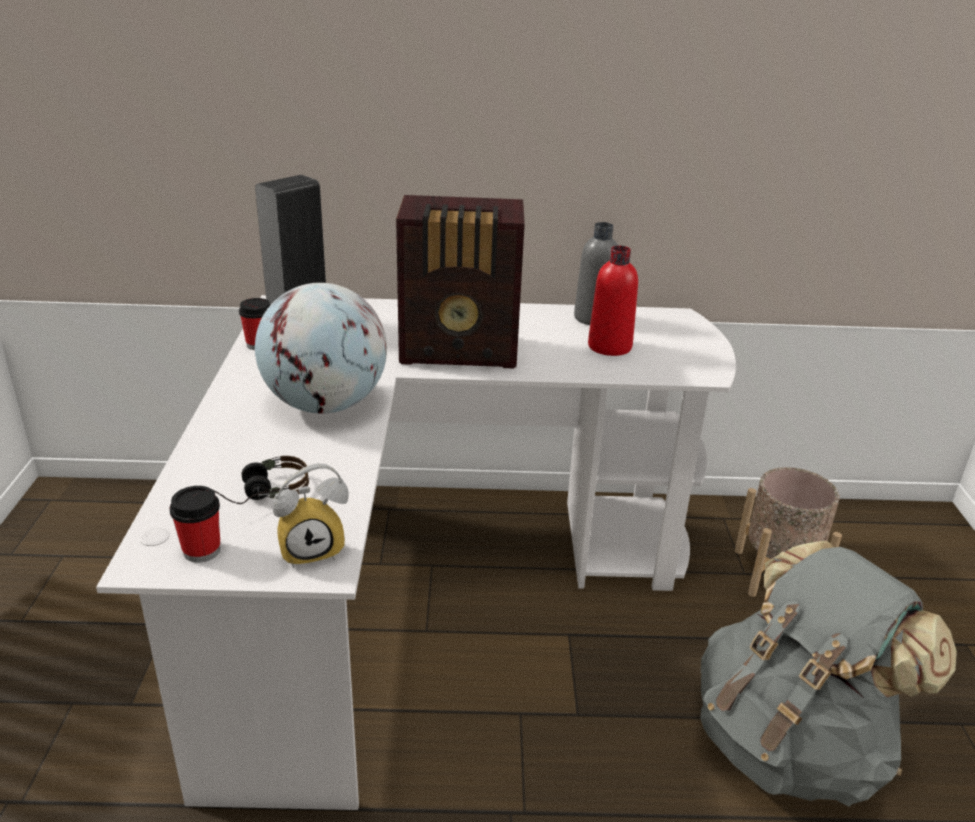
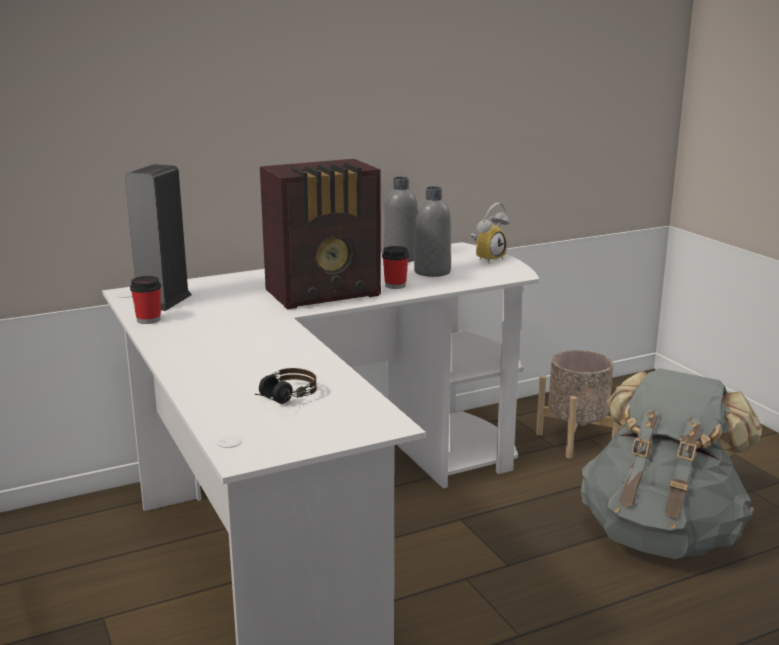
camera: 25 degrees left, 10 degrees down
(202, 551) = (280, 439): cup -> cup (395, 285)
(313, 549) = (364, 418): alarm clock -> alarm clock (487, 258)
(325, 405) = (260, 343): globe -> none
(609, 347) = (432, 272): red bottle -> grey bottle

